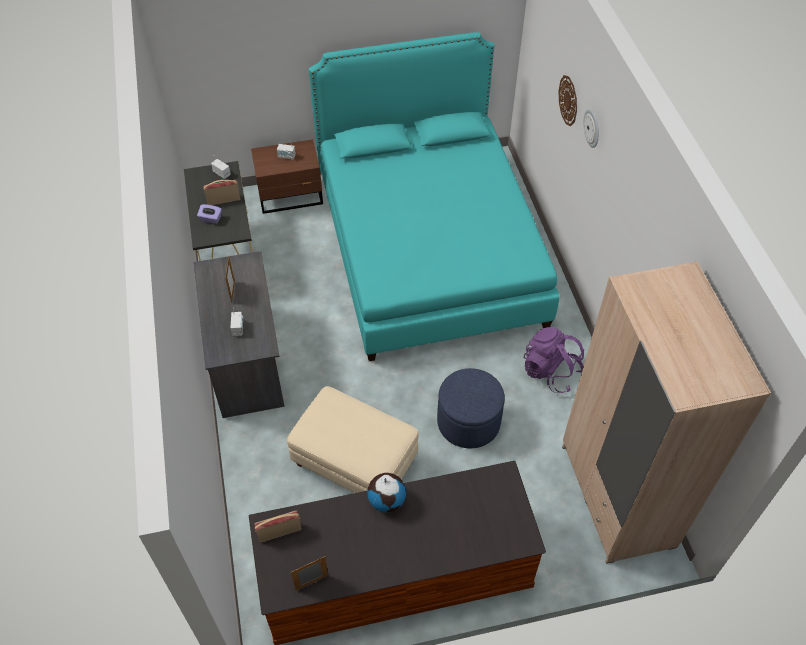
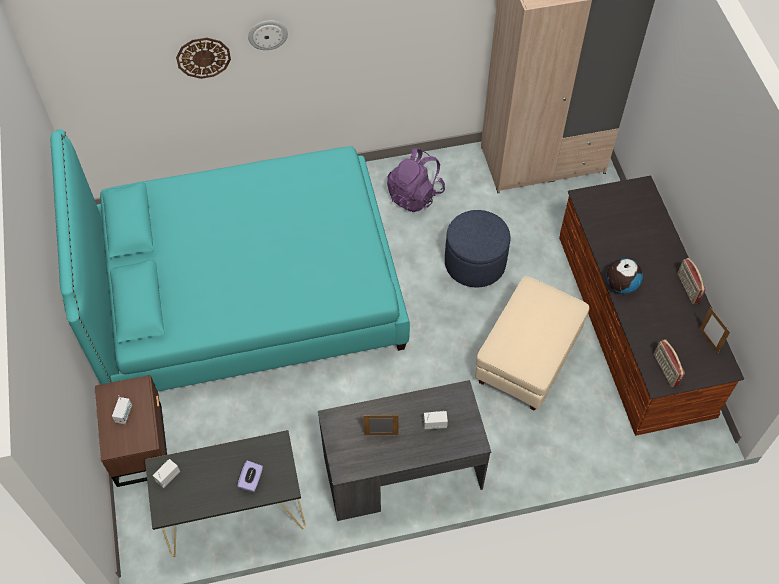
camera: 90 degrees left, 5 degrees up
(223, 200) = (219, 468): radio -> radio (687, 288)

